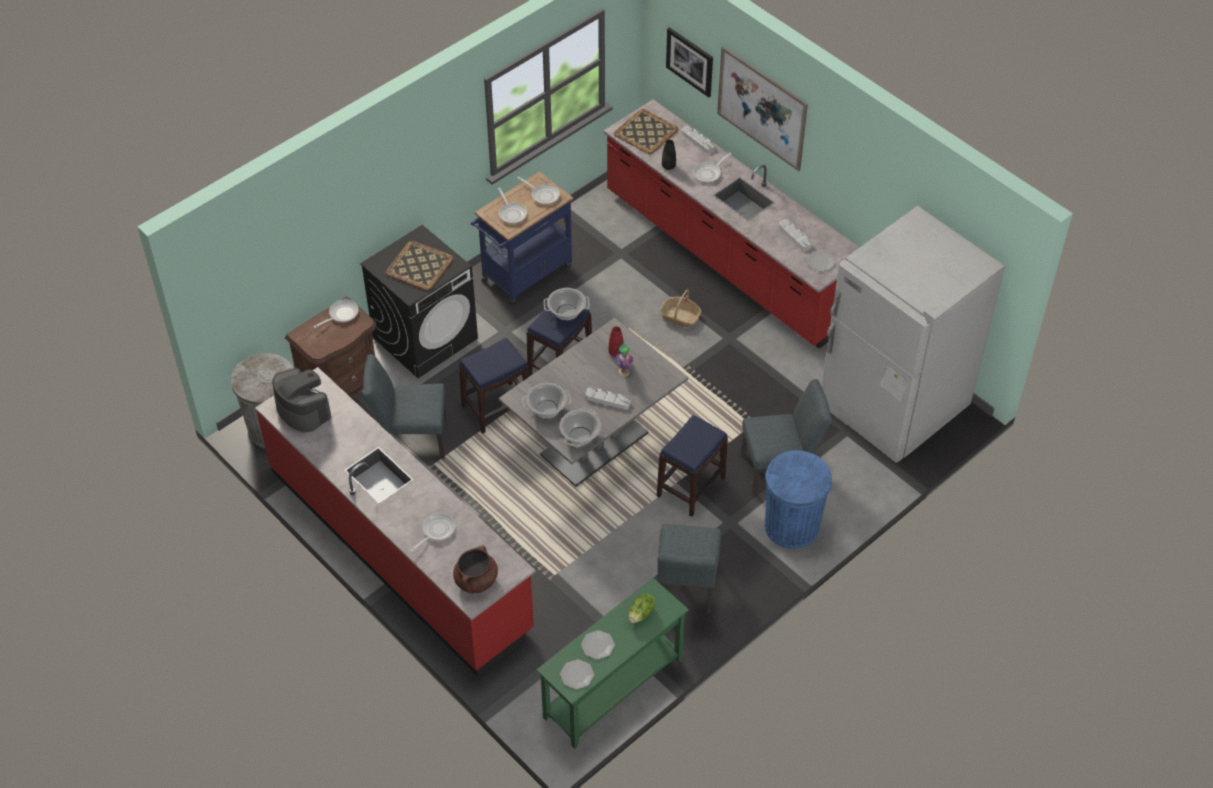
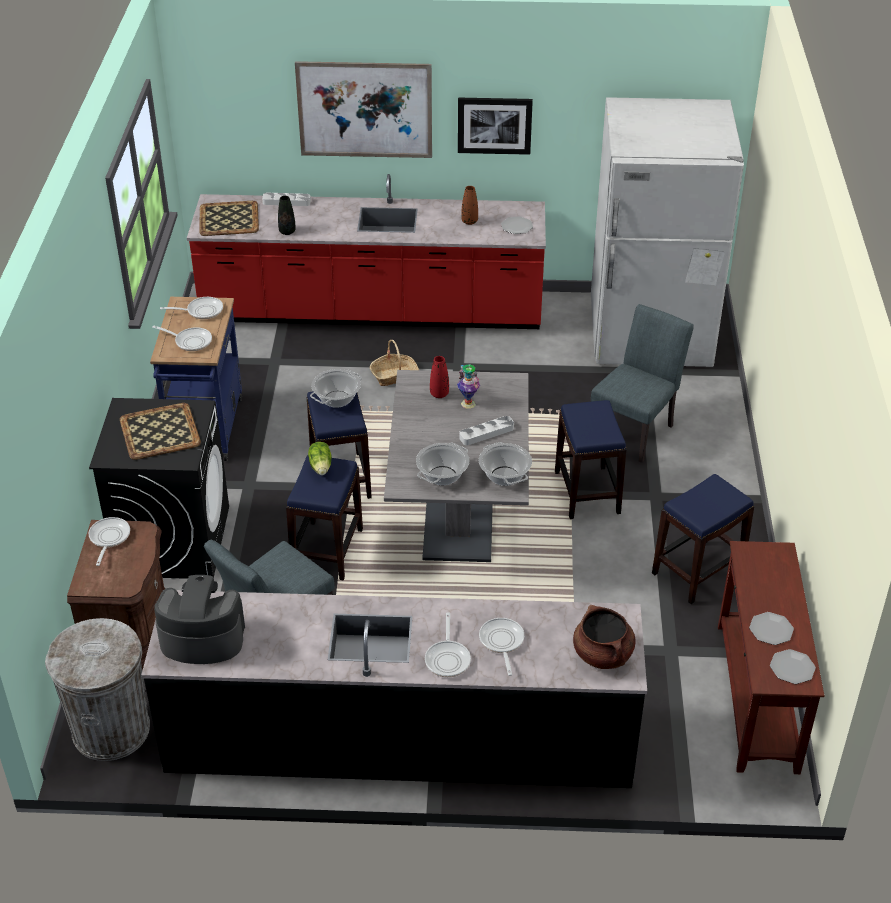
camera: 45 degrees left, 10 degrees down
(400, 548) = (400, 737): red counter -> black counter
(613, 689) = (757, 698): green console table -> brown console table
(641, 613) = (765, 575): lettuce -> lettuce (321, 466)
(686, 590) = (697, 572): grey chair -> stool
(690, 61) = (248, 111): picture -> picture (494, 125)
(709, 173) = (330, 218): frying pan -> frying pan (448, 658)
(792, 526) = (704, 464): blue trash can -> none
(794, 236) = (469, 221): grey tray -> brown vase

